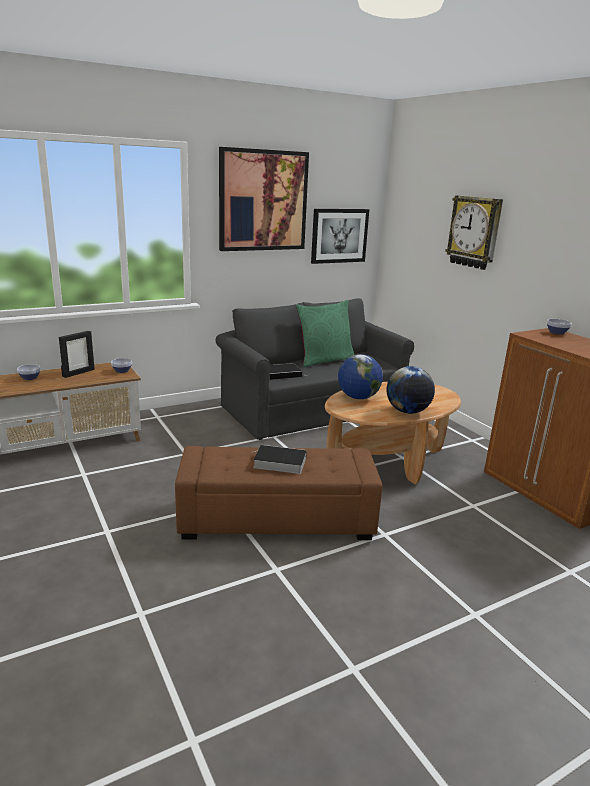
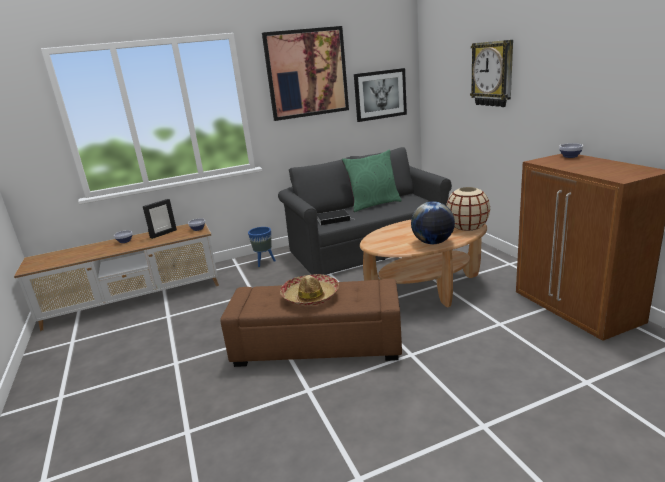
camera: 10 degrees right, 0 degrees up
(192, 416) = (264, 262): none -> blue planter
(278, 462) = (310, 296): book -> hat
(358, 397) = (391, 234): globe -> none
(440, 397) = (467, 227): none -> beige vase

